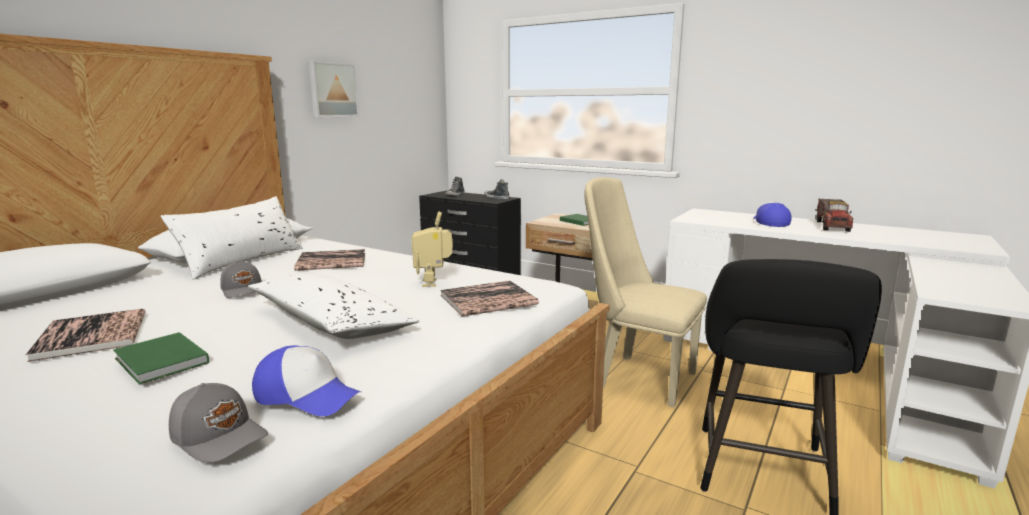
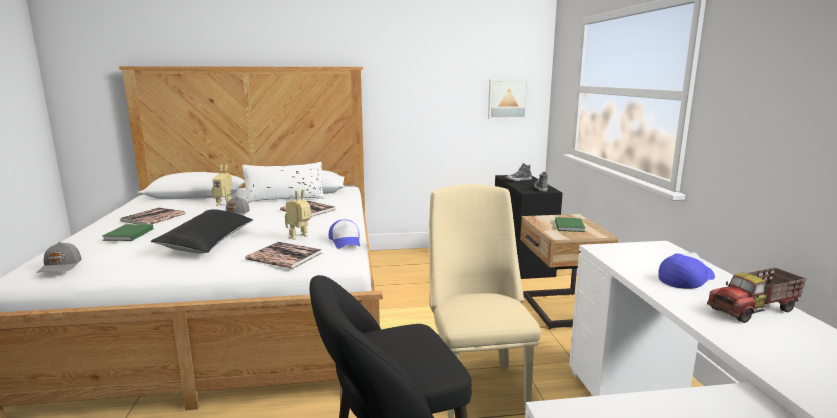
camera: 50 degrees right, 0 degrees up
(163, 288) = (225, 204): none -> toy robot
(307, 395) = (108, 265): cap -> cap (346, 241)
(331, 323) = (208, 242): white pillow -> black pillow
(332, 90) = (420, 87): picture -> picture (507, 99)

